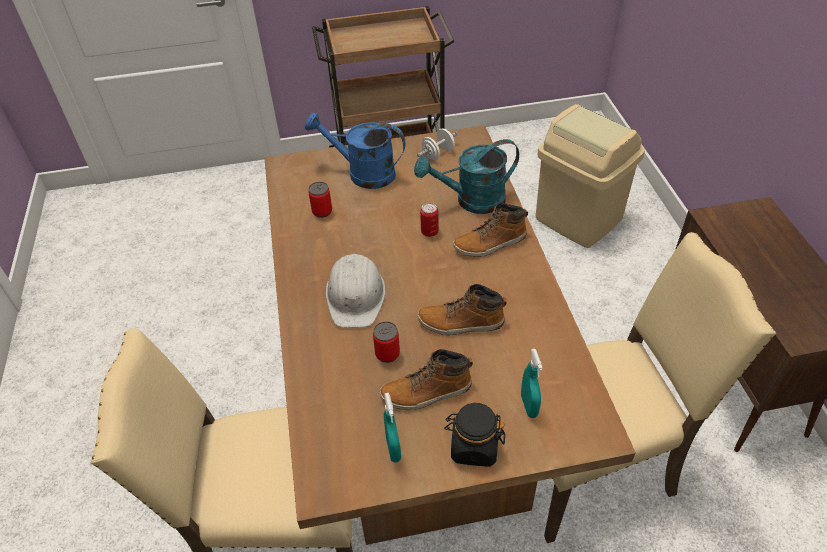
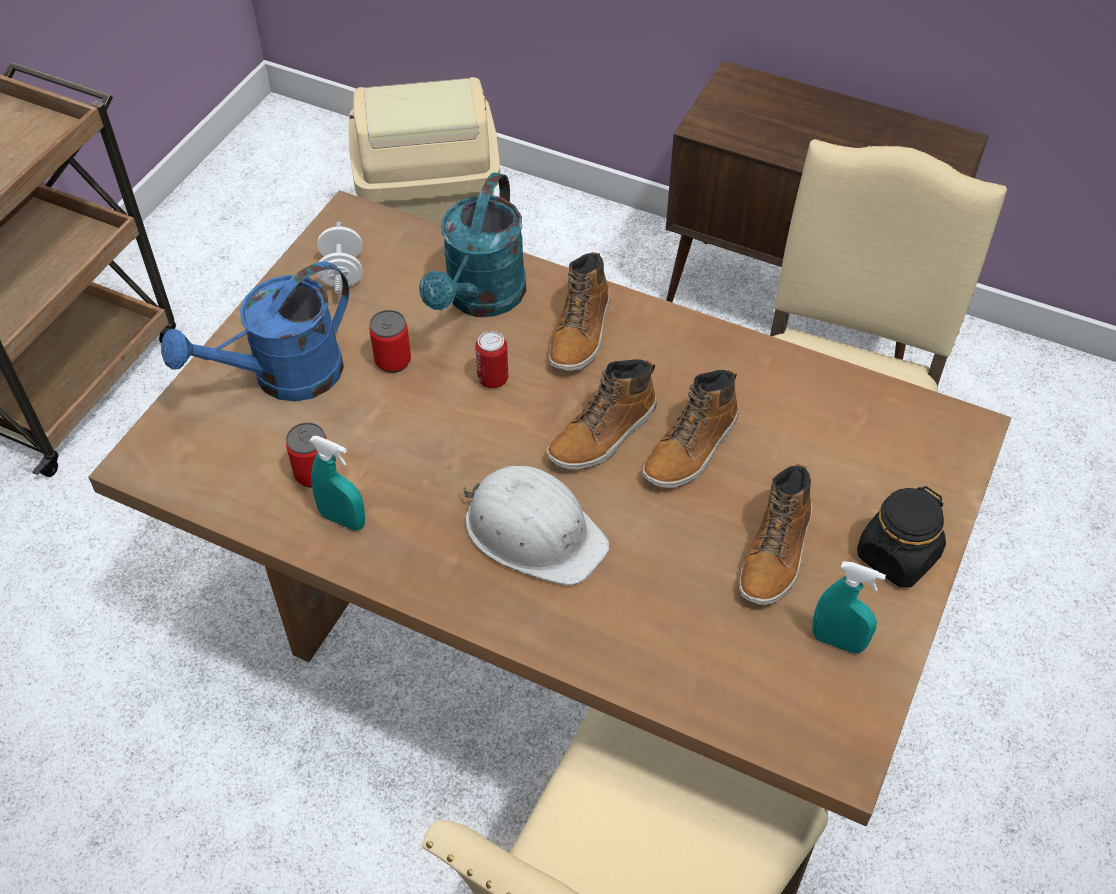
camera: 55 degrees left, 5 degrees up
(387, 354) = (675, 557): can -> can (393, 360)
(436, 286) = (603, 434): none -> boot
(529, 406) = (877, 466): turquoise spray bottle -> turquoise spray bottle (343, 519)

